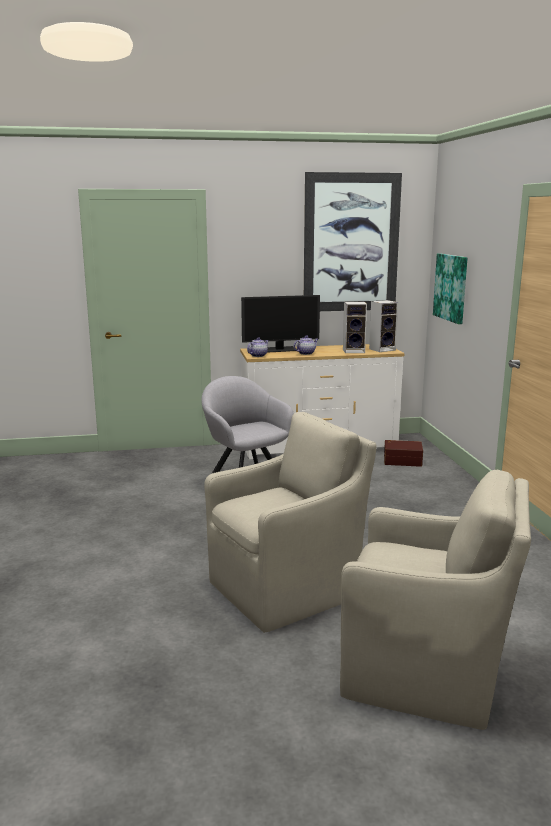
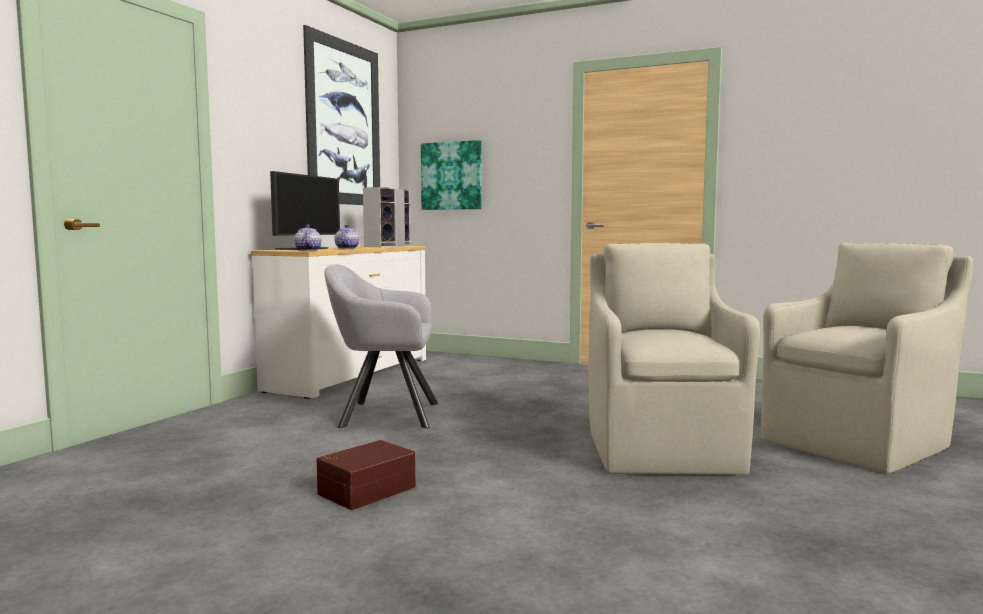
camera: 55 degrees left, 10 degrees down
(402, 460) = (450, 364): brown storage box -> brown storage box (365, 490)

